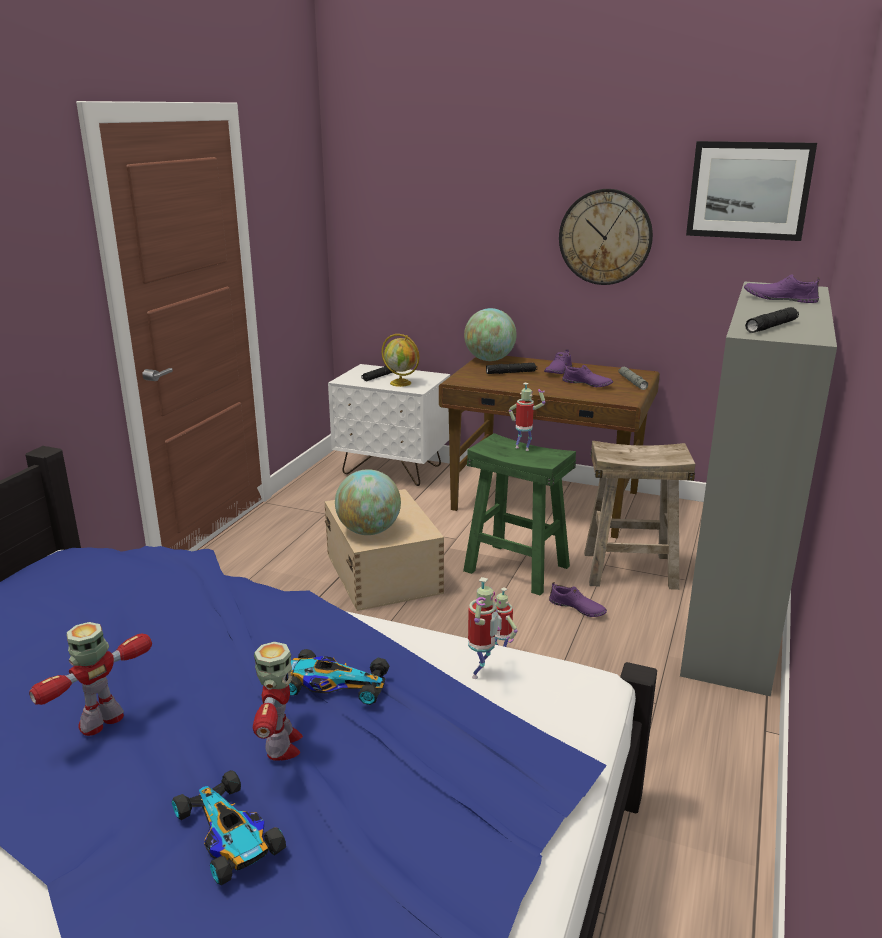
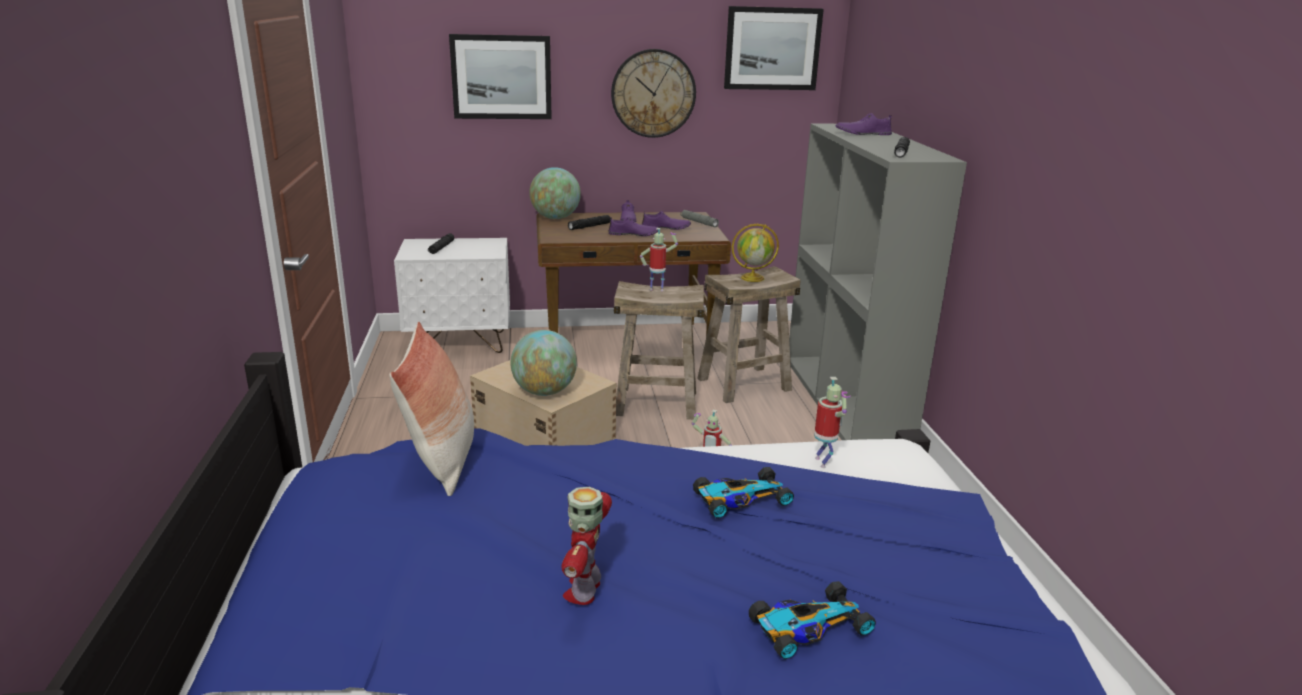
camera: 30 degrees left, 0 degrees up
(150, 571) = (443, 460): none -> pillow
(229, 835) = (807, 627): toy car -> toy car turned 135 degrees clockwise
(282, 746) = (761, 554): toy robot -> none
(401, 383) = (471, 251): globe -> globe (753, 278)
(453, 214) = (501, 77): none -> picture
(516, 568) = (655, 403): green stool -> beige stool
(577, 608) = (733, 422): purple shoe -> purple shoe (633, 234)

